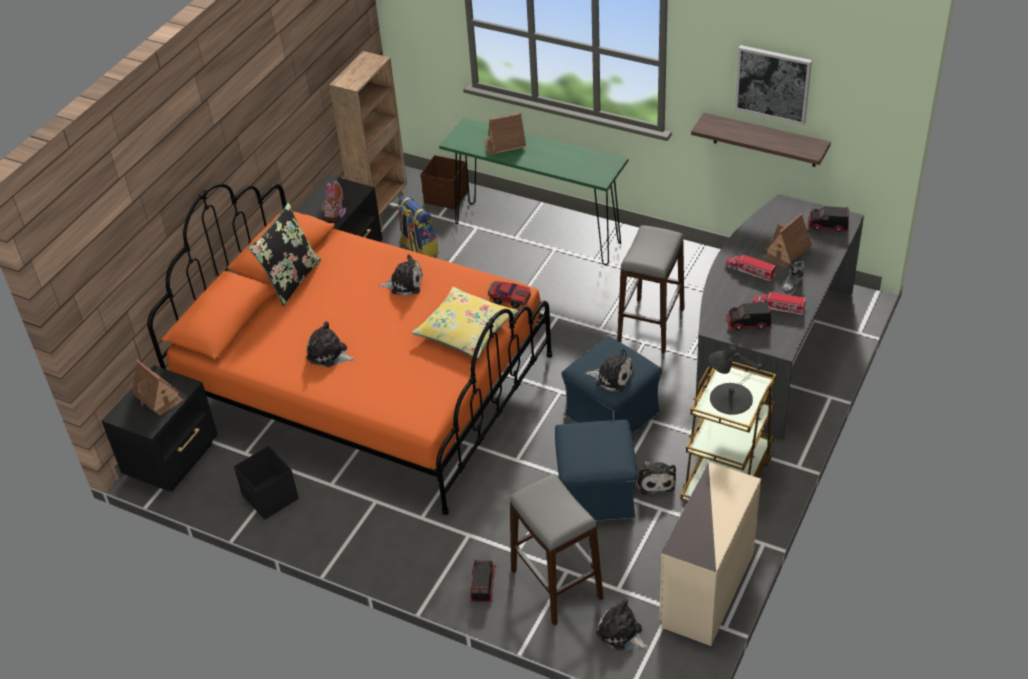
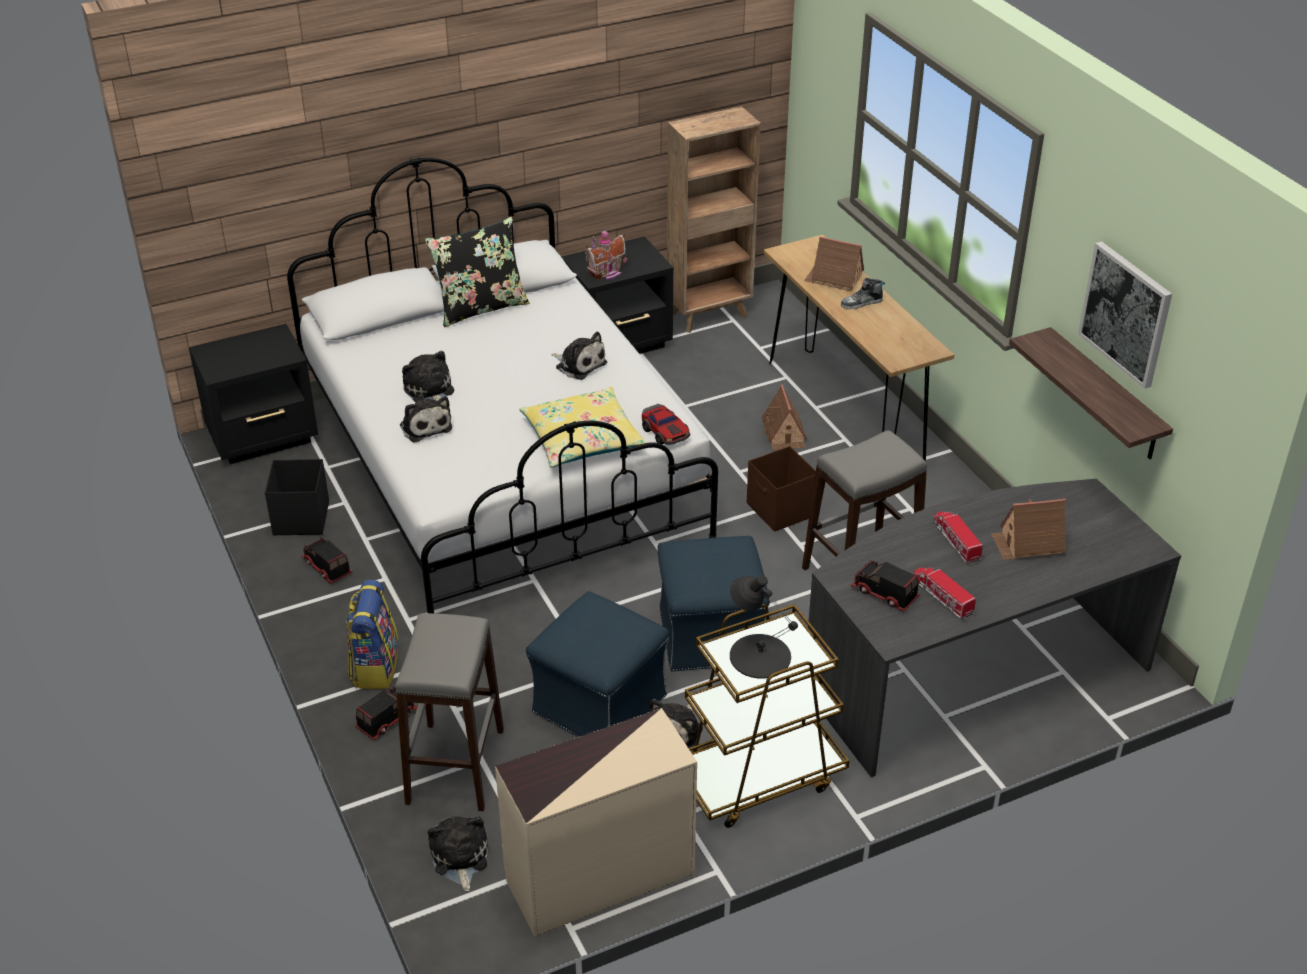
camera: 35 degrees right, 5 degrees down
(158, 397) = (255, 353): toy house -> toy house (784, 433)
(367, 387) = (502, 470): orange bed -> white bed
(418, 249) = (703, 368): backpack -> backpack (374, 667)
(446, 197) = (790, 333): brown storage box -> brown storage box (780, 510)
(537, 233) = (844, 414): green console table -> brown console table
(612, 377) = (699, 576): plush toy -> plush toy (425, 426)
(792, 284) = (990, 581): shoe -> shoe (861, 303)
(827, 226) = (1115, 543): toy truck -> toy truck (326, 567)

